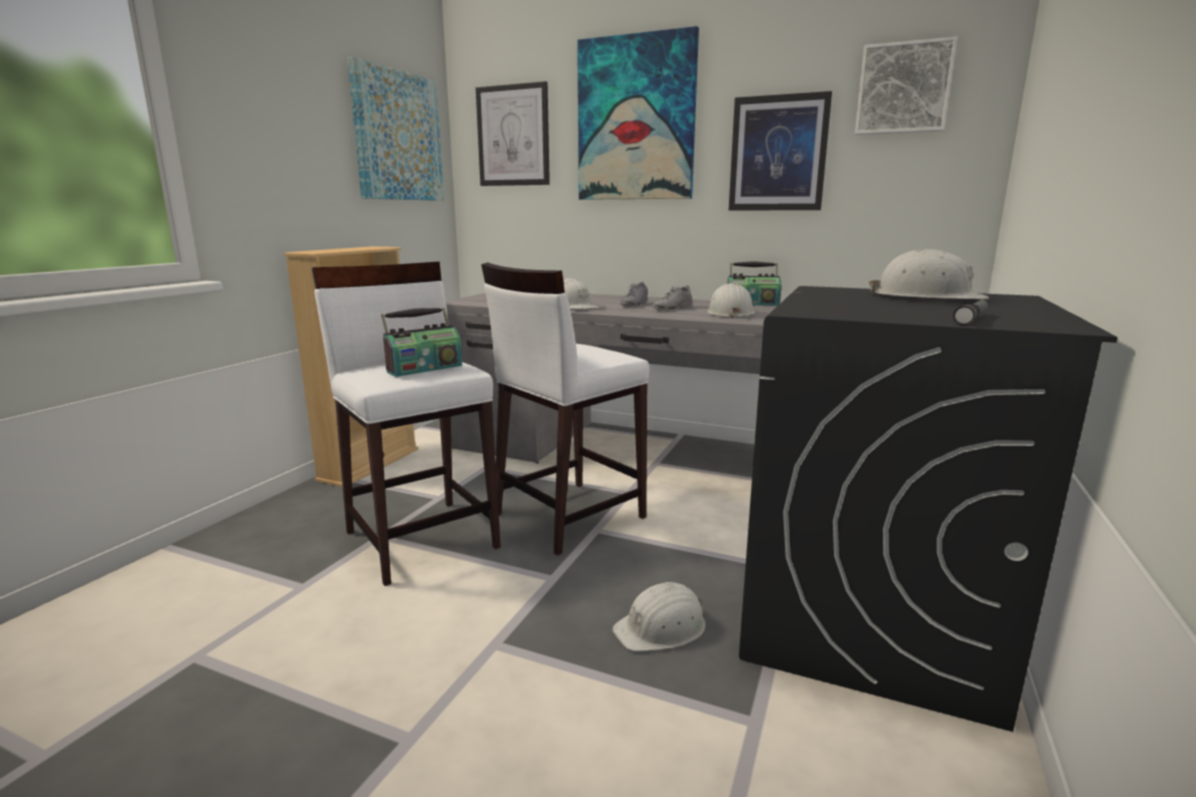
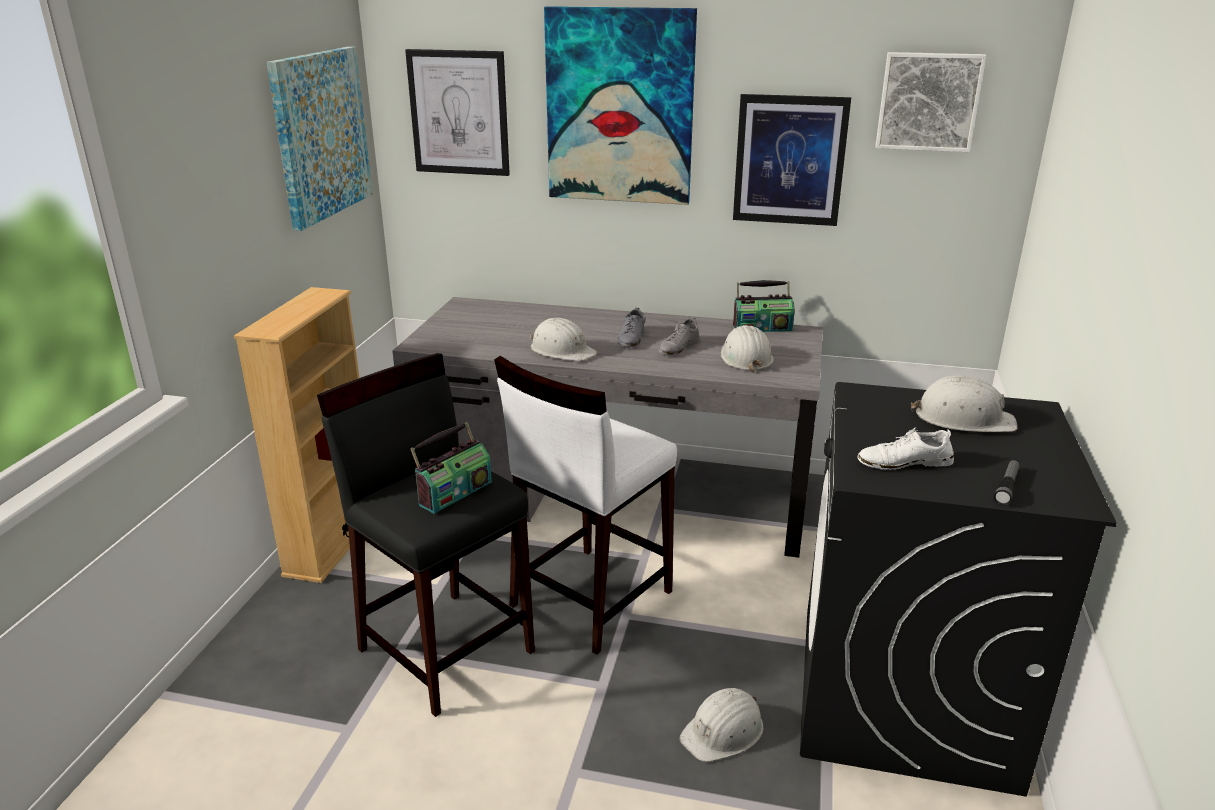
camera: 10 degrees left, 10 degrees up
(422, 538) = (446, 648): white stool -> black stool
(852, 308) = (904, 462): none -> white shoe

